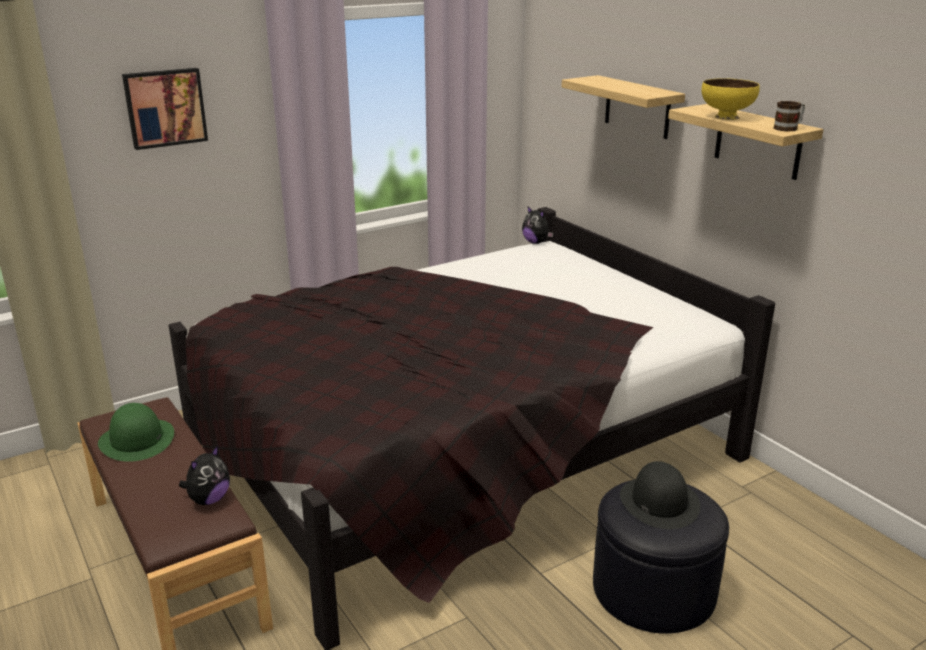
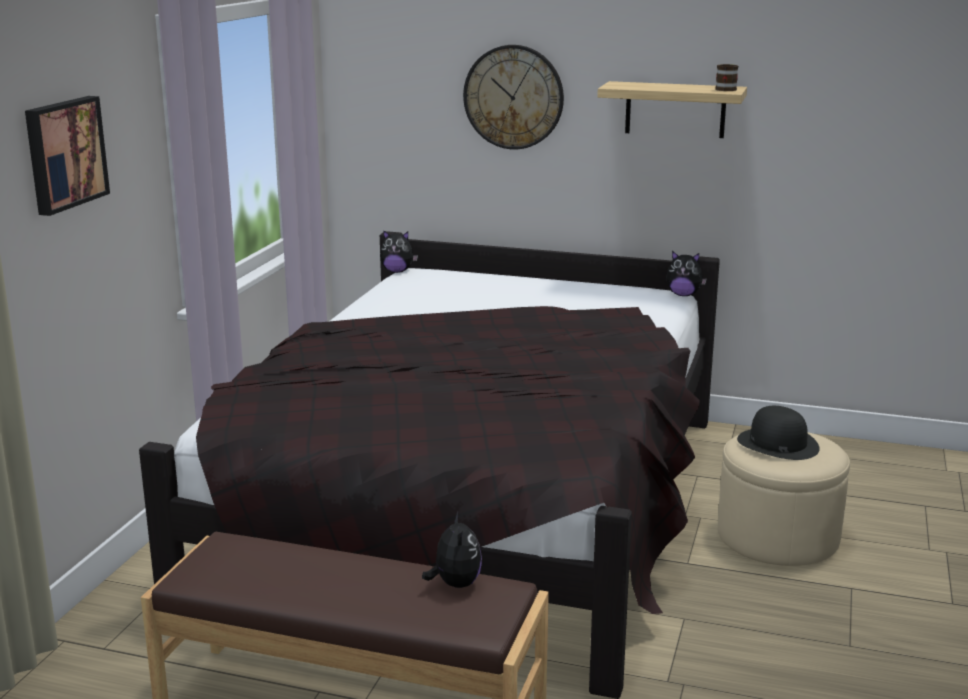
camera: 40 degrees left, 5 degrees down
(137, 440) = (270, 575): green hat -> none
(637, 107) = (513, 97): shelf -> wall clock
(654, 589) = (778, 536): black ottoman -> beige ottoman
(726, 117) = (660, 88): yellow bowl -> none
(727, 328) = (683, 295): none -> plush toy

